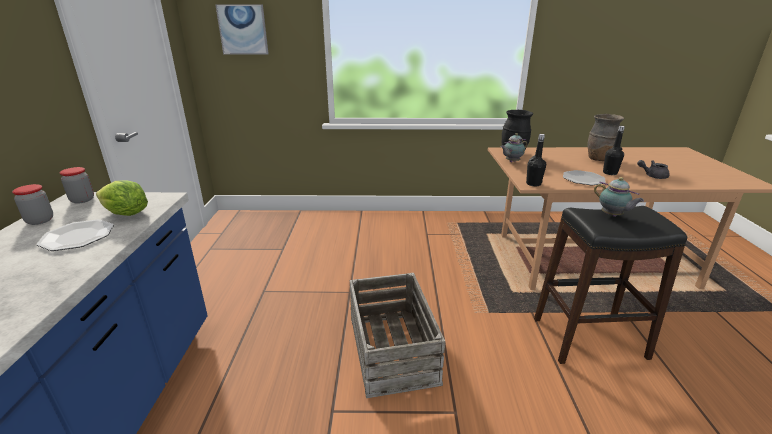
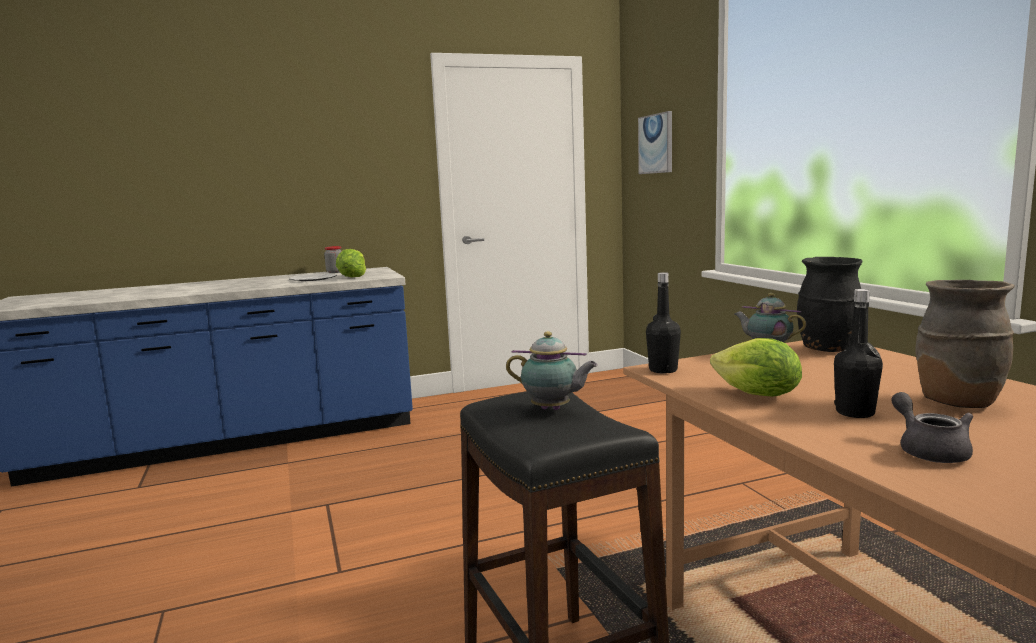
camera: 70 degrees right, 15 degrees down
(82, 200) = (373, 270): jar -> none
(391, 350) = (429, 513): crate -> none
(583, 179) = (757, 395): plate -> lettuce
(612, 216) = (553, 409): teapot -> teapot turned 105 degrees counterclockwise

